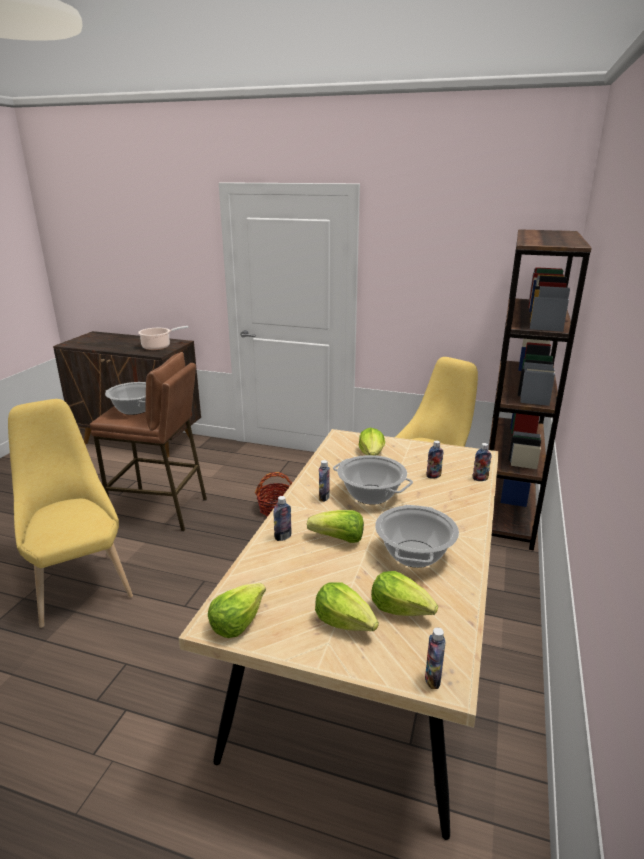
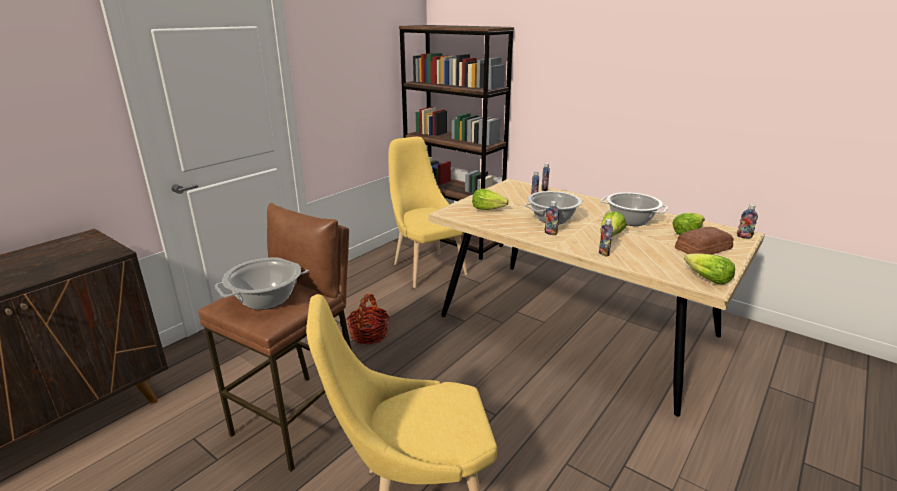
camera: 70 degrees left, 0 degrees up
(158, 347) = (77, 251): cooking pot -> none
(345, 622) = (701, 248): lettuce -> bread

